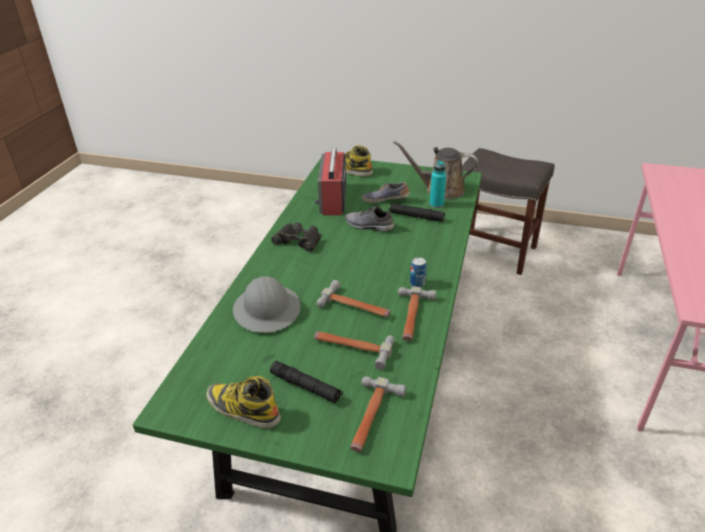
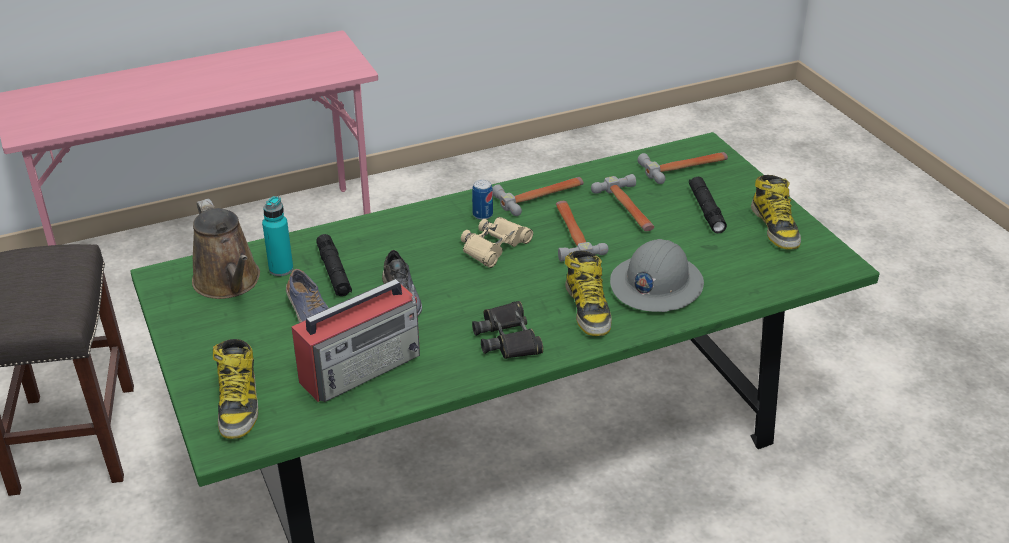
camera: 130 degrees left, 0 degrees up
(283, 275) = (588, 308): none -> boot
(378, 272) = (494, 247): none -> beige binoculars

